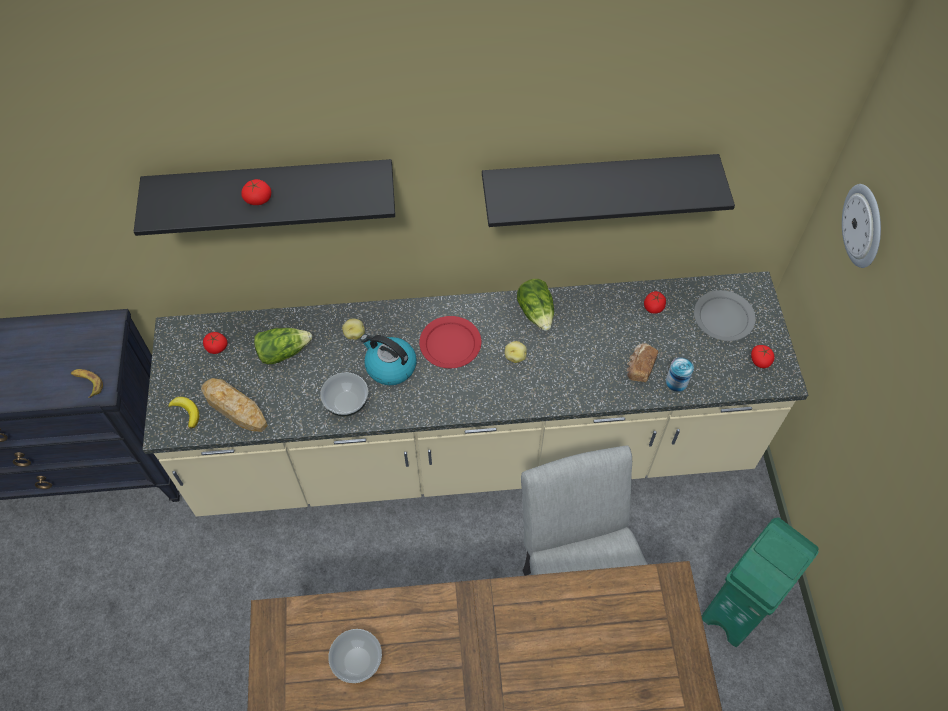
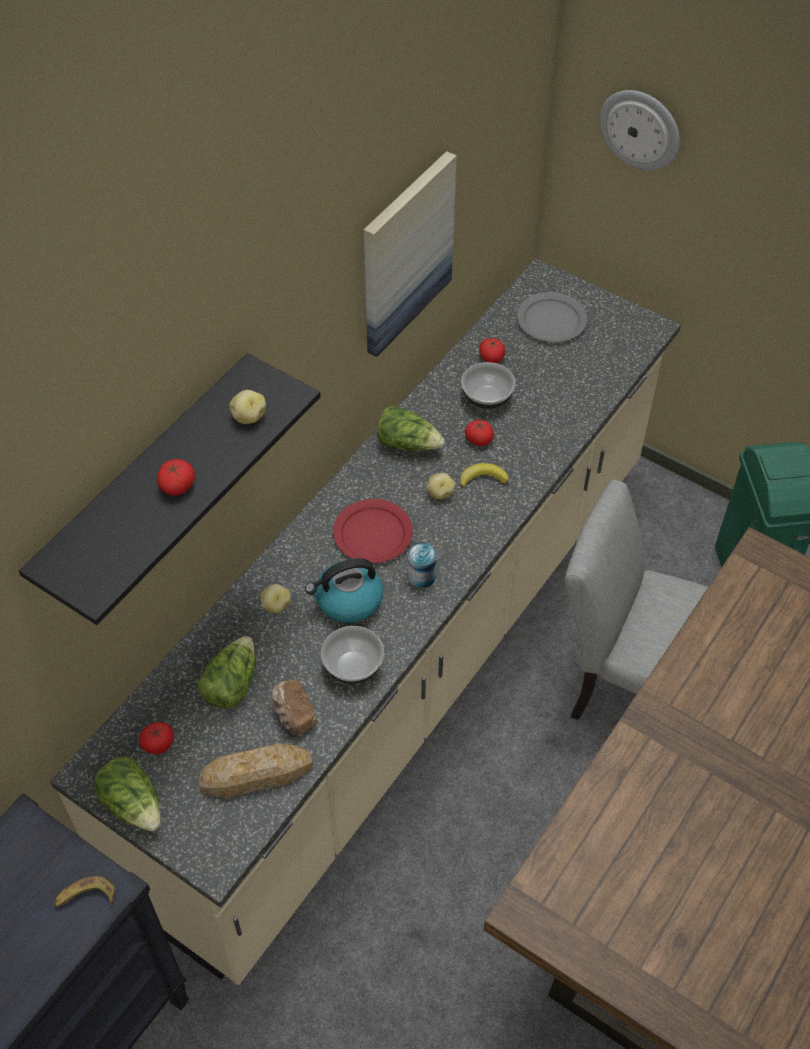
camera: 50 degrees left, 5 degrees down
(171, 364) = (134, 804): none -> lettuce
(186, 412) = (214, 826): banana -> banana (483, 478)
(340, 194) = (248, 416): none -> potato
(357, 661) = (634, 862): bowl -> bowl (487, 398)
(597, 183) = (406, 254): black shelf -> picture
(639, 367) = (544, 412): bread -> bread (293, 714)
(676, 382) = (584, 398): can -> can (421, 576)
(760, 360) = (618, 329): tomato -> tomato (479, 439)

